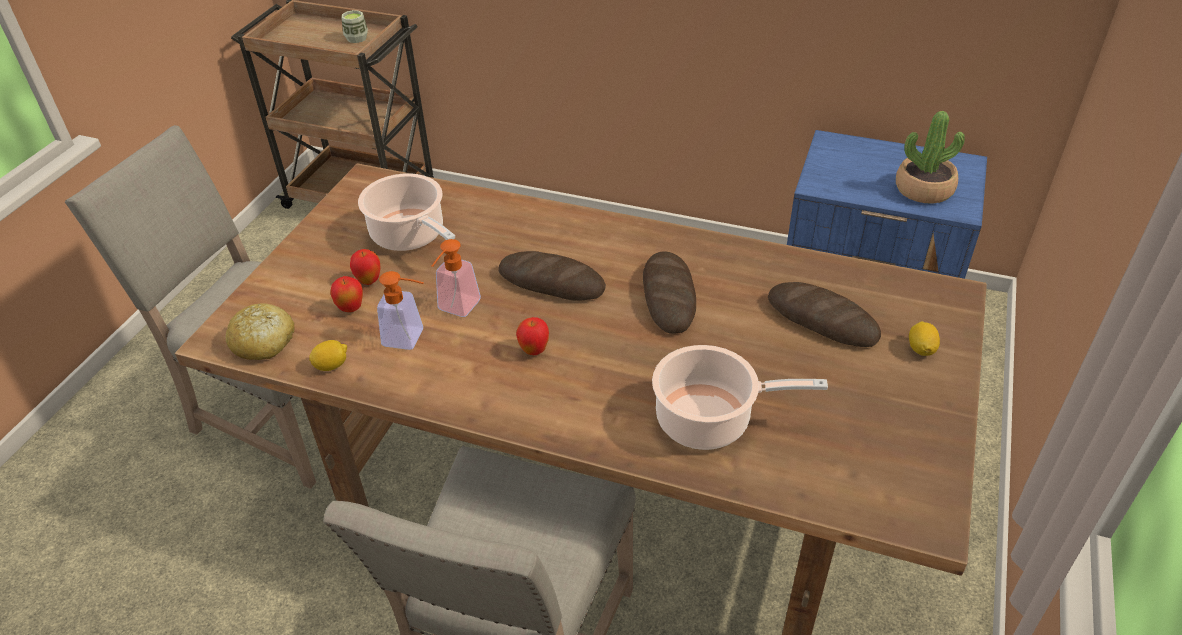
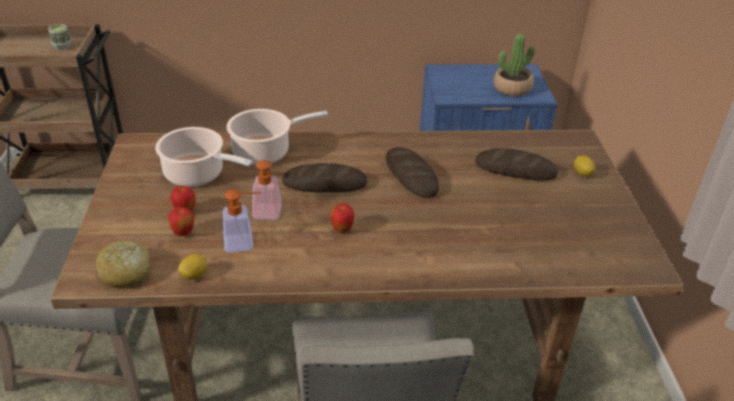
camera: 25 degrees left, 5 degrees down
(710, 420) = (487, 244): cooking pot -> cooking pot (265, 152)

